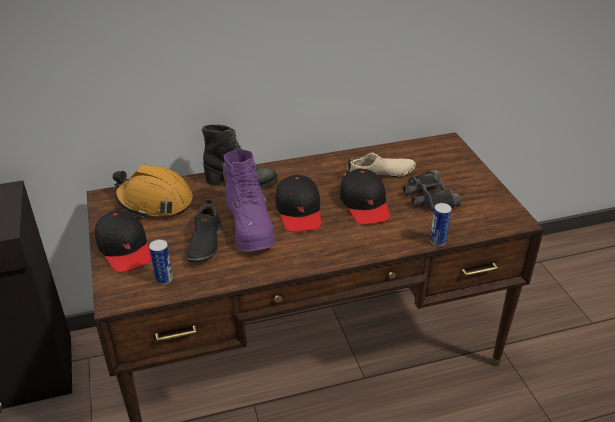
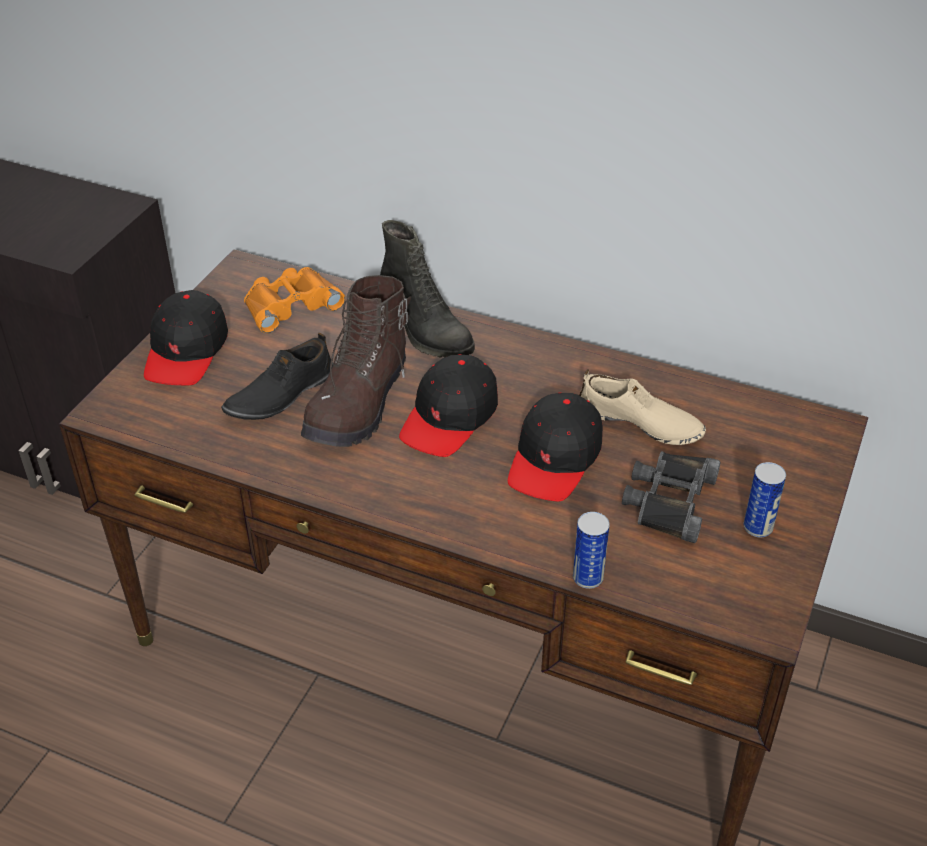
camera: 40 degrees right, 5 degrees up
(154, 201) = (290, 304): orange hard hat -> orange binoculars
(164, 279) = (180, 417): can -> can (758, 527)
(250, 226) = (360, 403): purple boot -> brown boot

